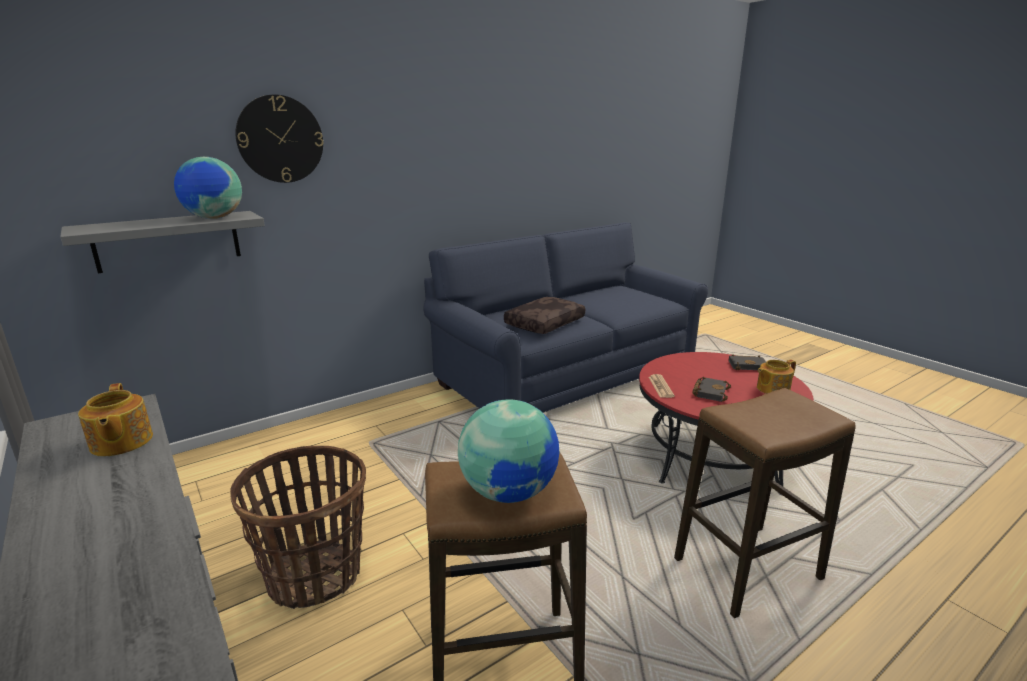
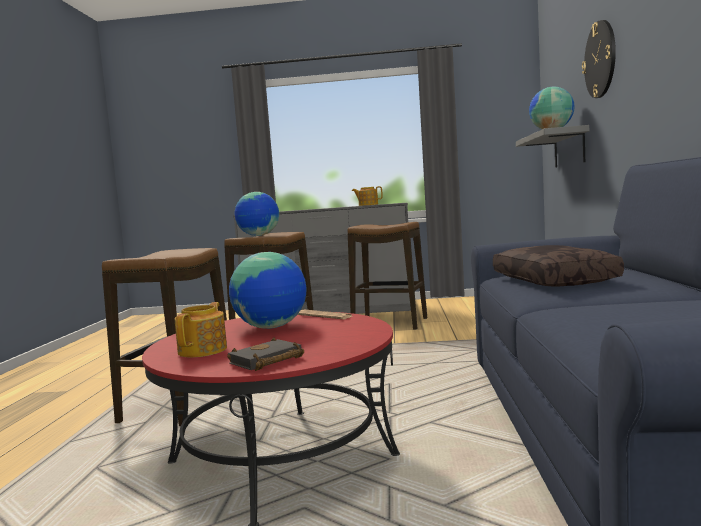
camera: 130 degrees right, 15 degrees down
(315, 575) = (390, 323): basket -> stool
(709, 392) = (272, 327): black book -> globe

